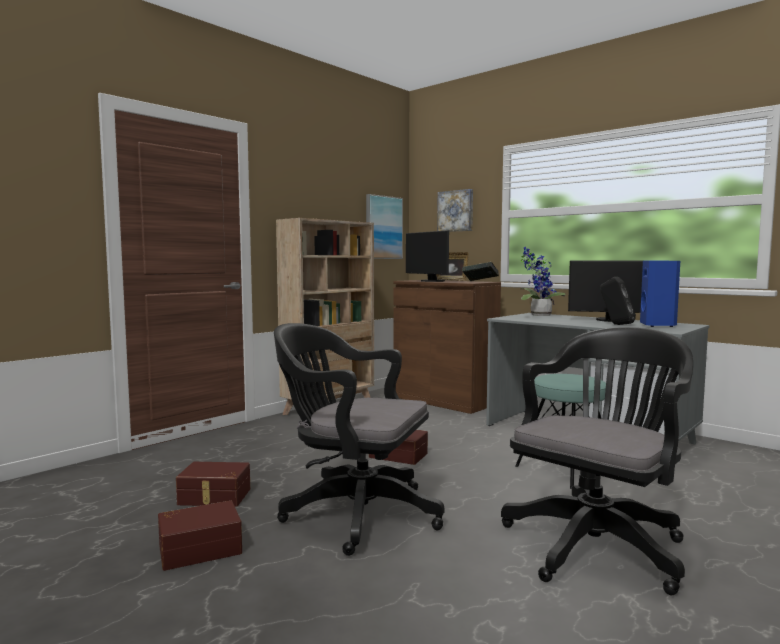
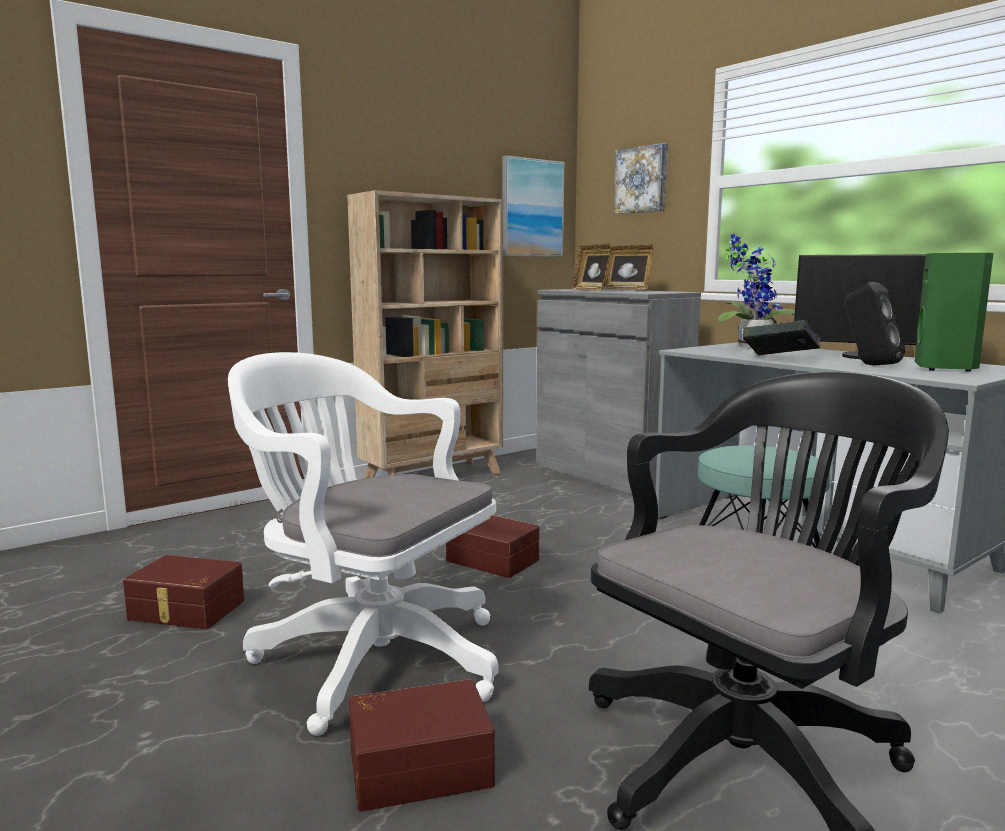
camera: 10 degrees right, 5 degrees up
(199, 548) = (108, 698): brown storage box -> brown storage box (419, 765)
(354, 513) = (369, 656): black office chair -> white office chair
(430, 281) = (591, 290): monitor -> picture frame
(444, 400) = (610, 473): brown cabinet -> grey cabinet
(480, 281) = (667, 291): book -> book (779, 359)
(658, 325) = (946, 368): blue speaker -> green speaker

